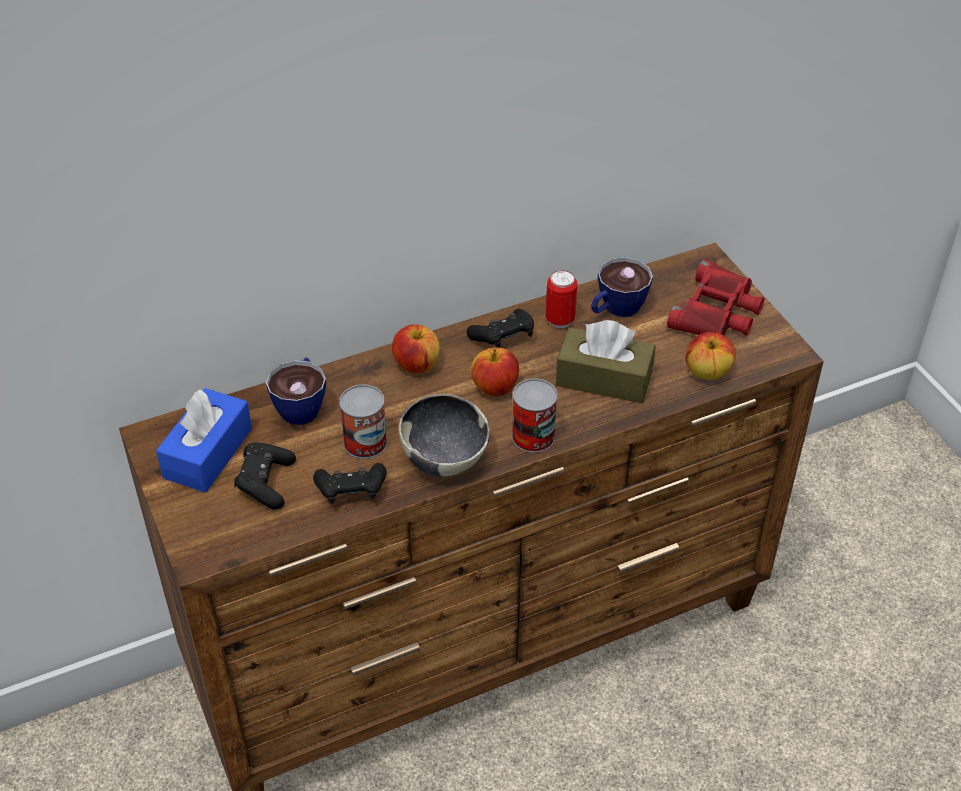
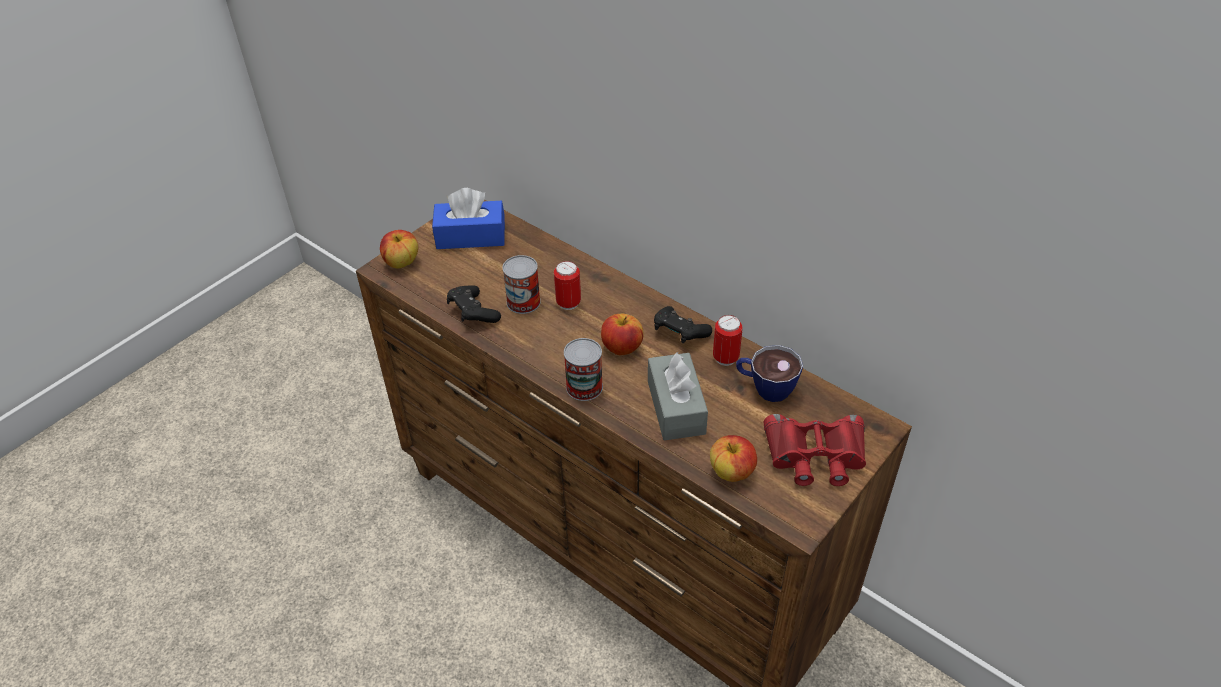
camera: 65 degrees right, 0 degrees up
(265, 483) = (459, 271): black game controller -> none
(302, 405) = (540, 259): cup -> none
(395, 406) = (568, 303): none -> can
(416, 365) = (617, 298): apple -> apple (401, 262)
(444, 458) = (532, 347): bowl -> none
(604, 379) = (676, 407): brown tissue box -> grey tissue box

